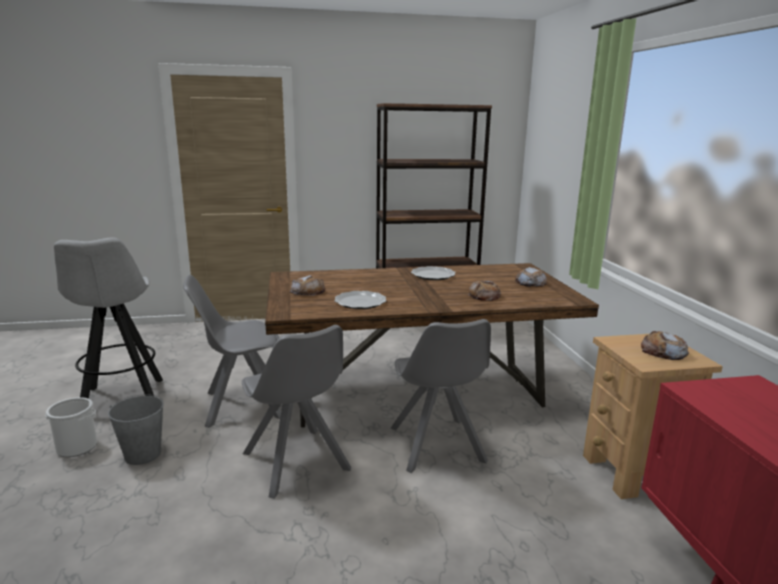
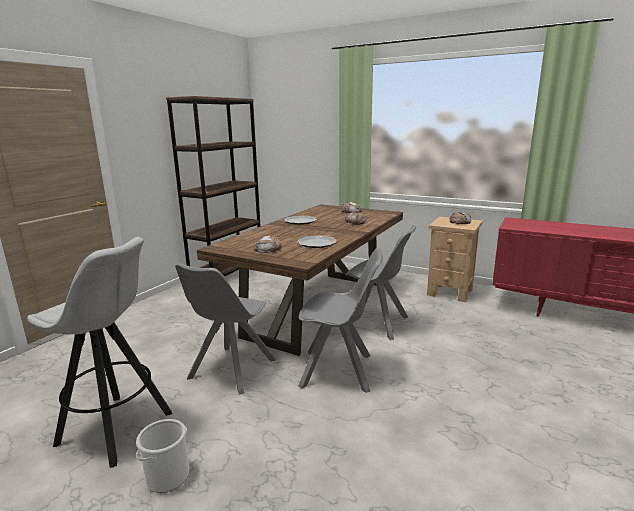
camera: 50 degrees left, 0 degrees up
(143, 454) = (238, 437): grey bucket -> none

